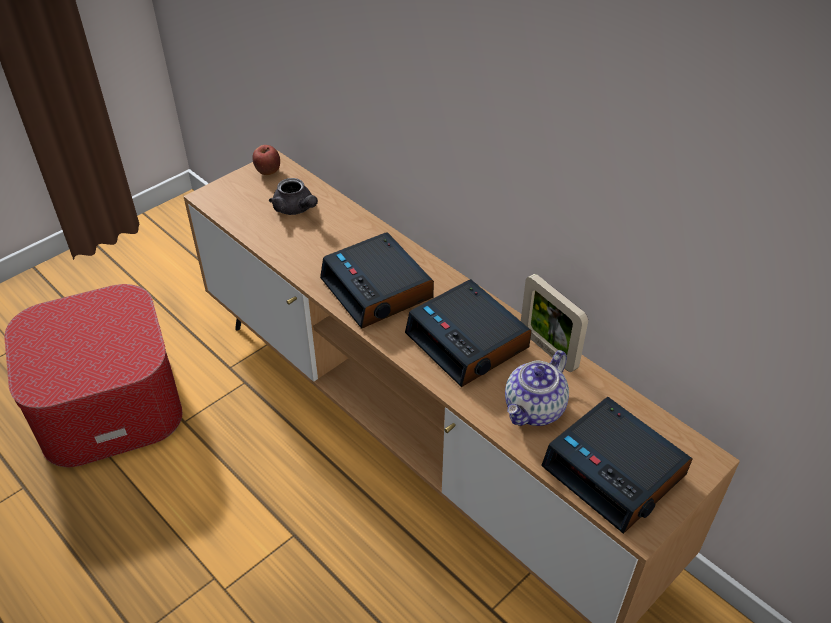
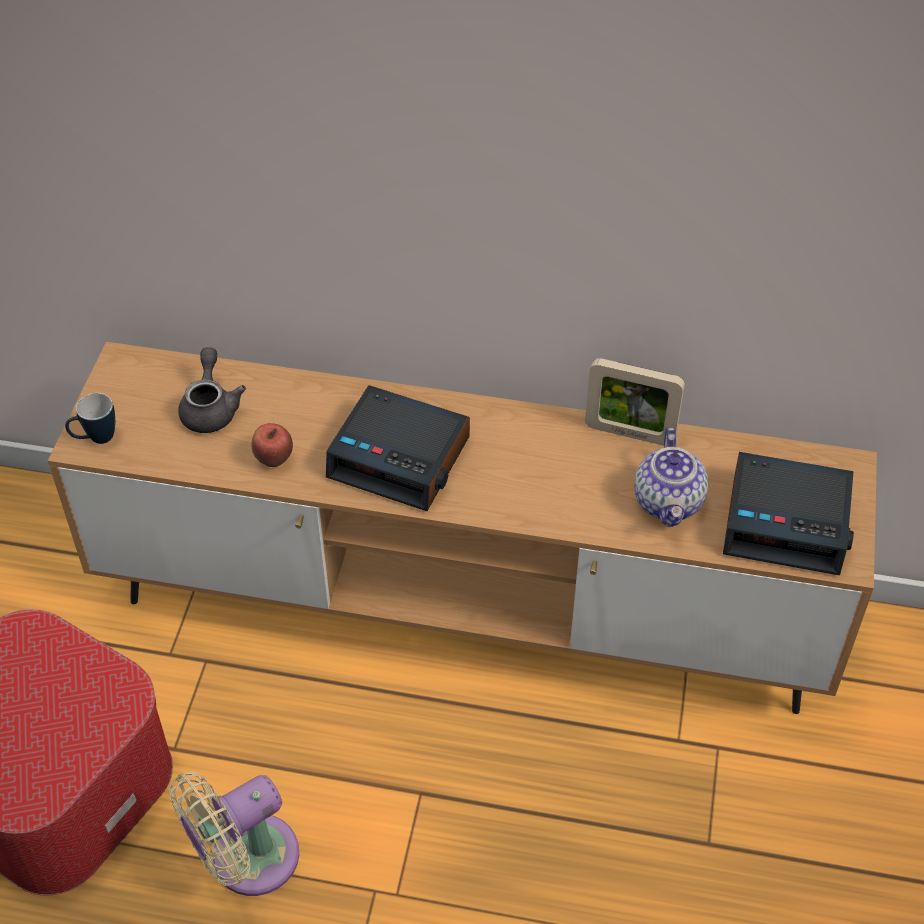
camera: 35 degrees left, 5 degrees up
(162, 510) = (246, 861): none -> beige fan
(218, 196) = (95, 439): none -> mug
(268, 172) = (127, 376): apple -> apple (274, 459)
(296, 209) = (211, 408): grey teapot -> grey teapot turned 105 degrees counterclockwise
(468, 342) = (546, 466): alarm clock -> none

